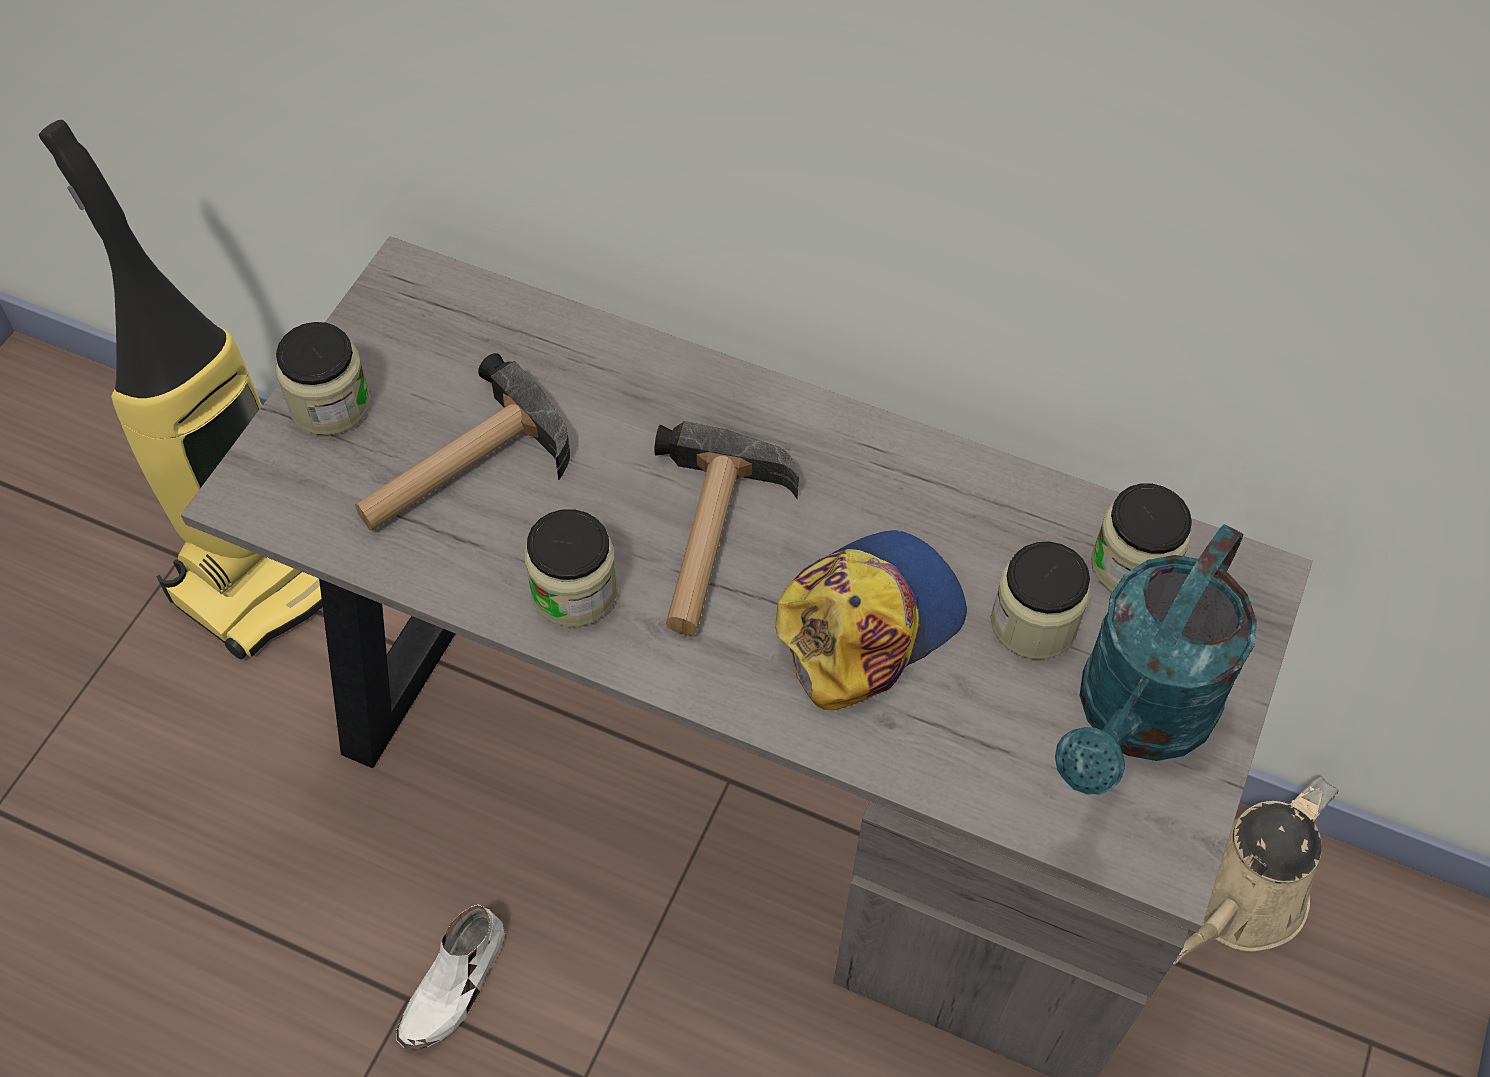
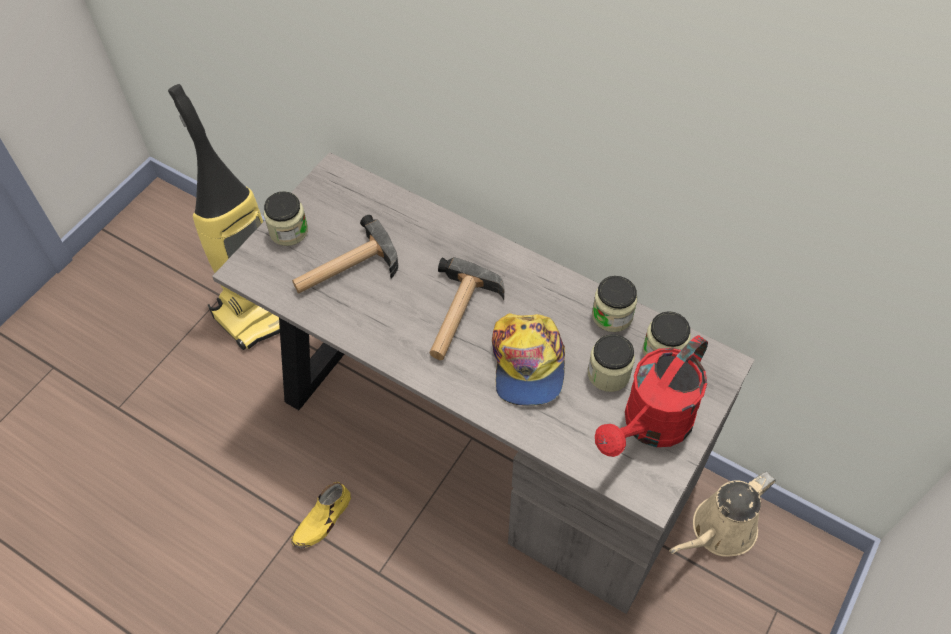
camera: 10 degrees right, 0 degrees up
(455, 986) = (323, 520): white shoe -> yellow shoe
(574, 591) = (389, 333): jar -> jar (612, 315)
(867, 622) = (527, 363): cap -> cap turned 120 degrees clockwise
(1136, 719) = (650, 426): turquoise watering can -> red watering can

